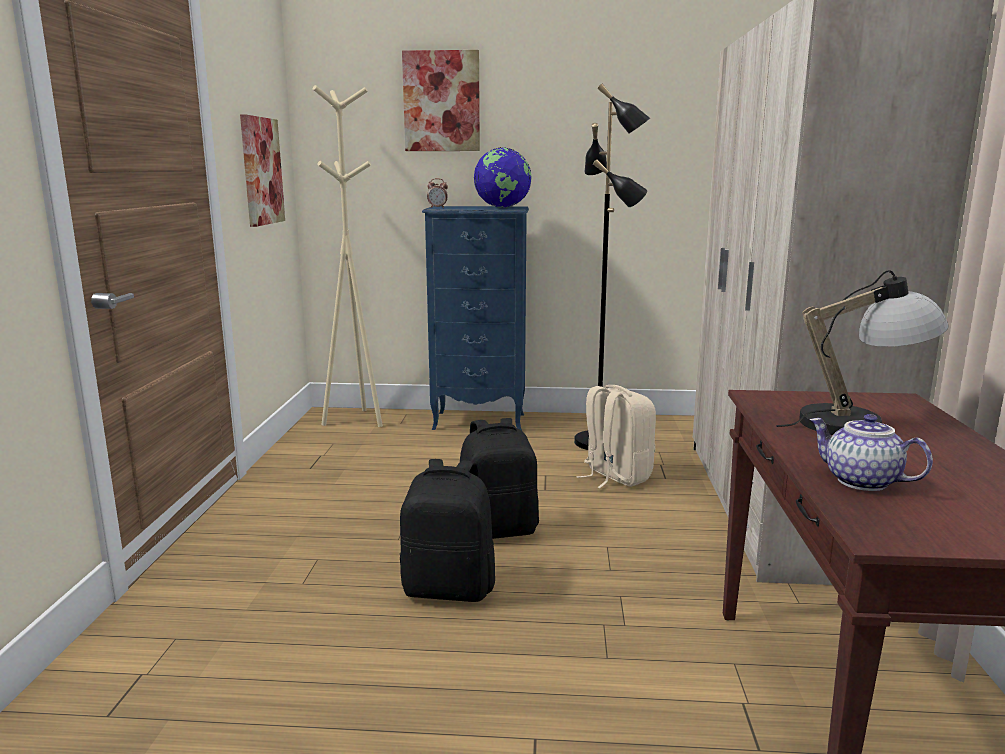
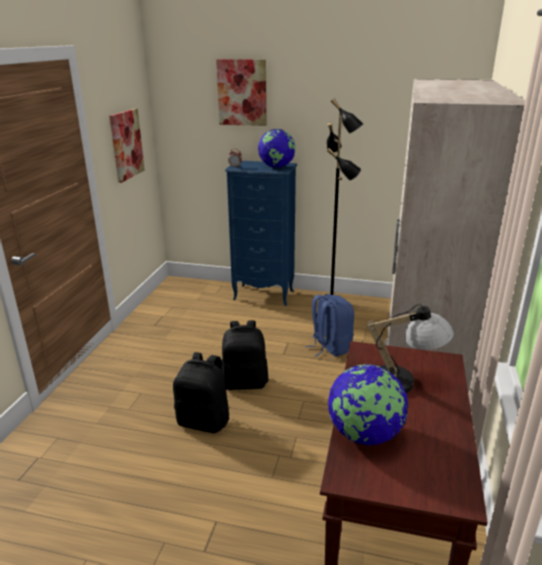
camera: 10 degrees right, 10 degrees up
(356, 420) = (191, 289): beige clothes rack -> none
(615, 476) = (330, 347): beige backpack -> blue backpack
(860, 482) = (364, 435): teapot -> globe

